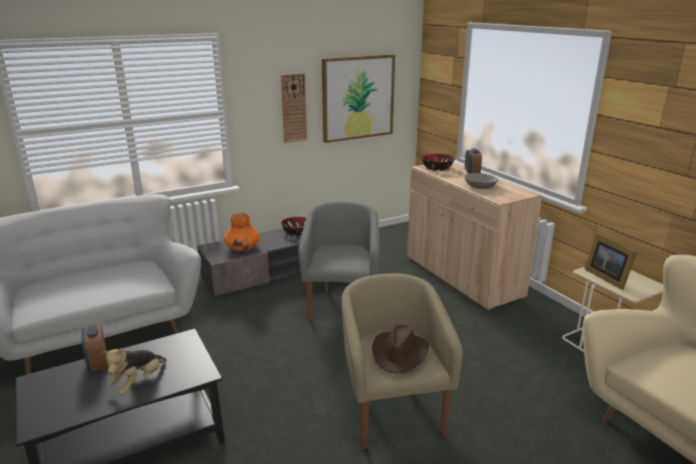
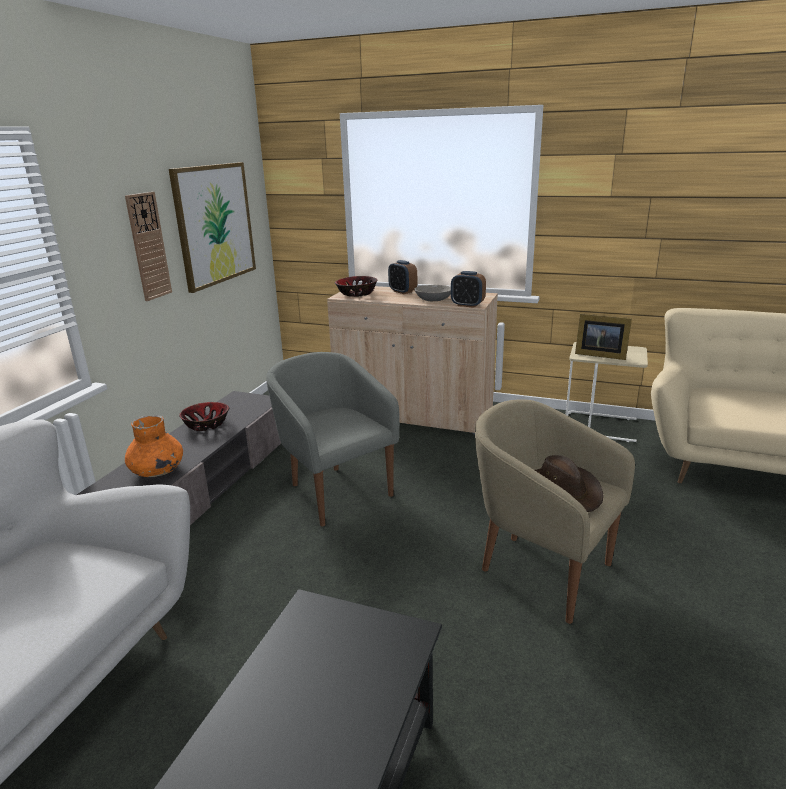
camera: 40 degrees left, 0 degrees up
(98, 363) = (232, 727): alarm clock -> alarm clock (467, 305)
(138, 382) = (346, 705): plush toy -> none

